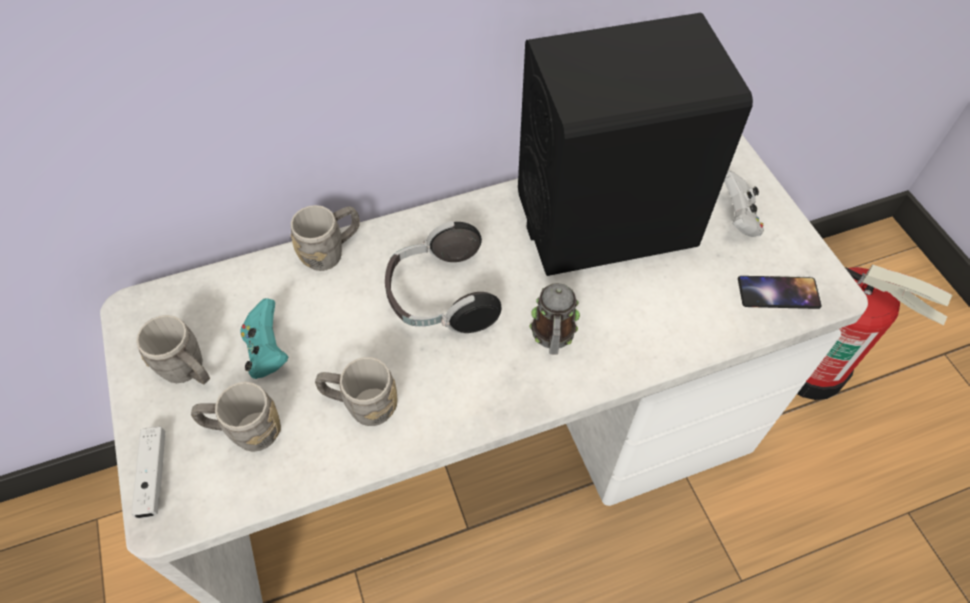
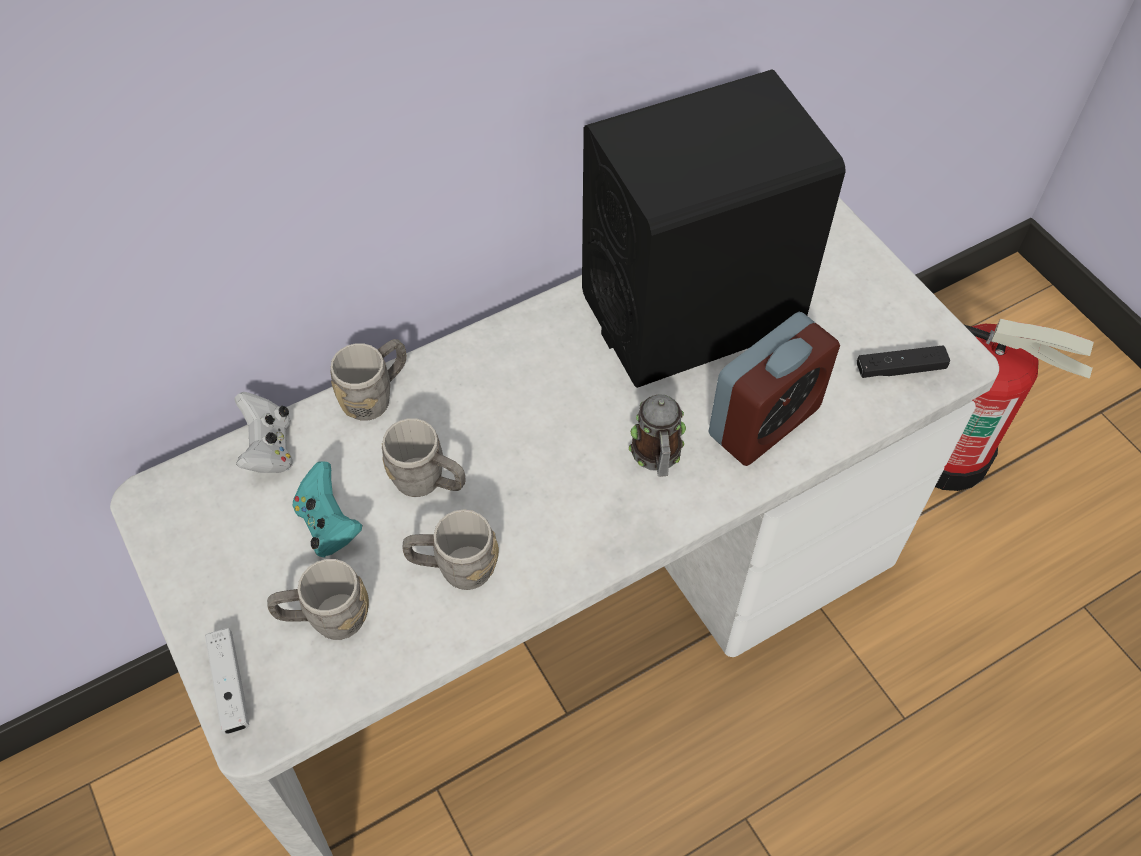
camera: 10 degrees left, 0 degrees up
(189, 371) = (240, 561): grey mug -> grey mug (428, 482)
(440, 297) = (517, 430): headphones -> none
(651, 321) = (764, 422): none -> alarm clock
(738, 219) = (842, 290): white game controller -> white game controller (269, 449)
(778, 292) = (900, 369): phone -> black game controller

